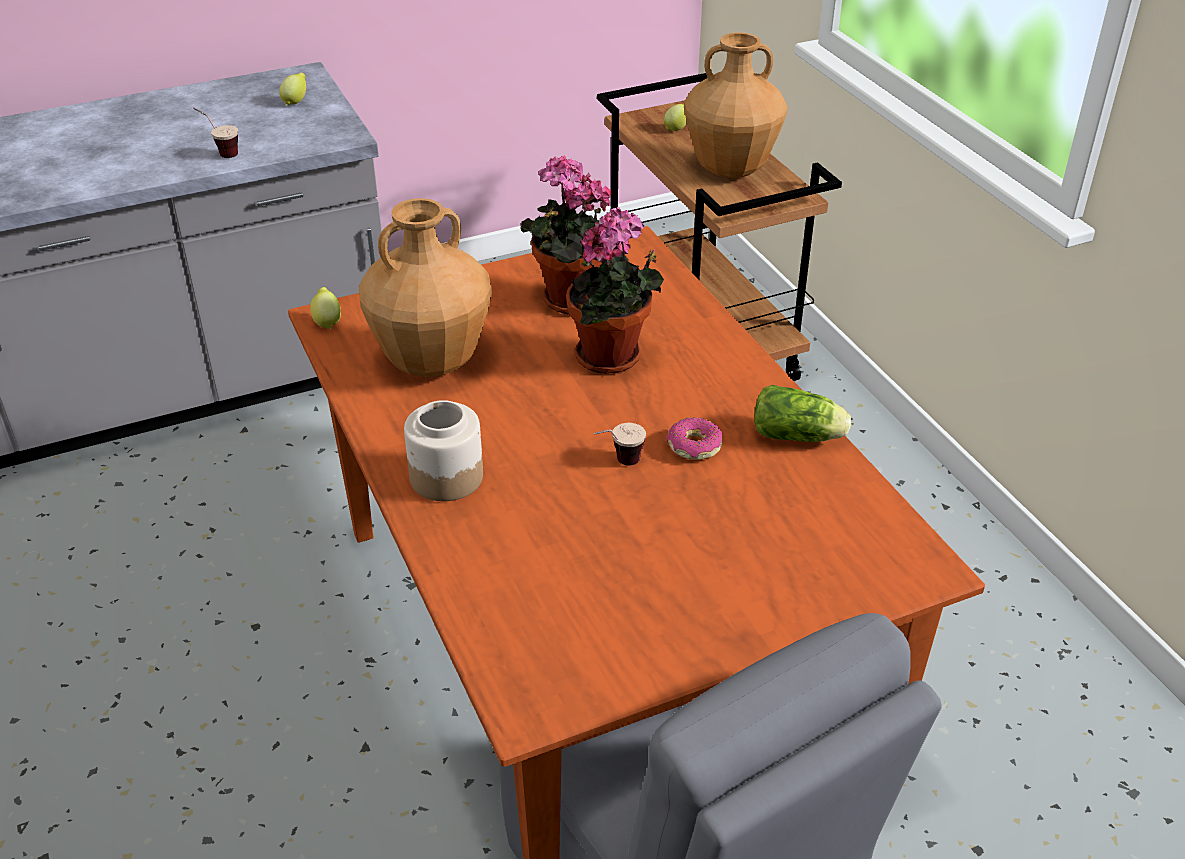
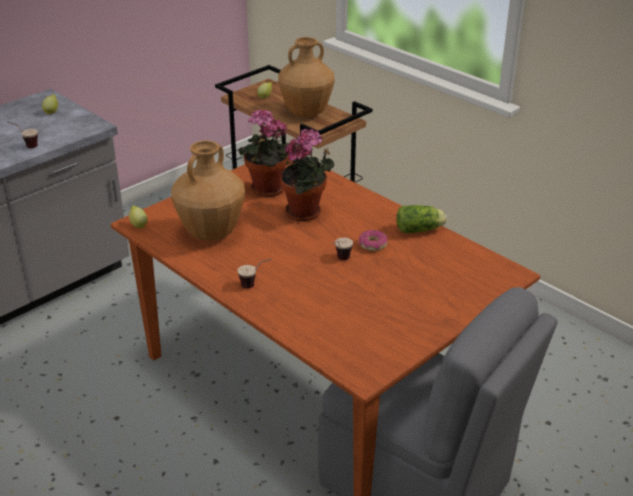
camera: 20 degrees left, 5 degrees down
(446, 477) = (255, 285): jar -> cup

